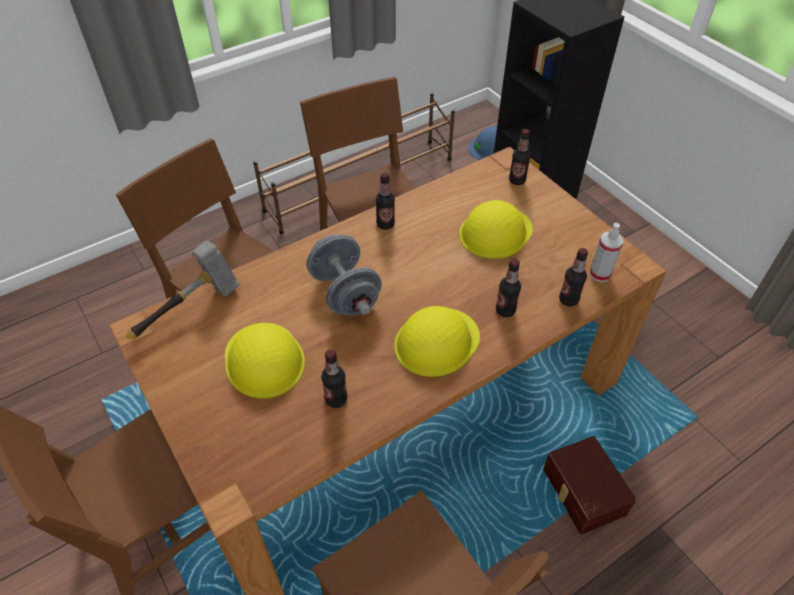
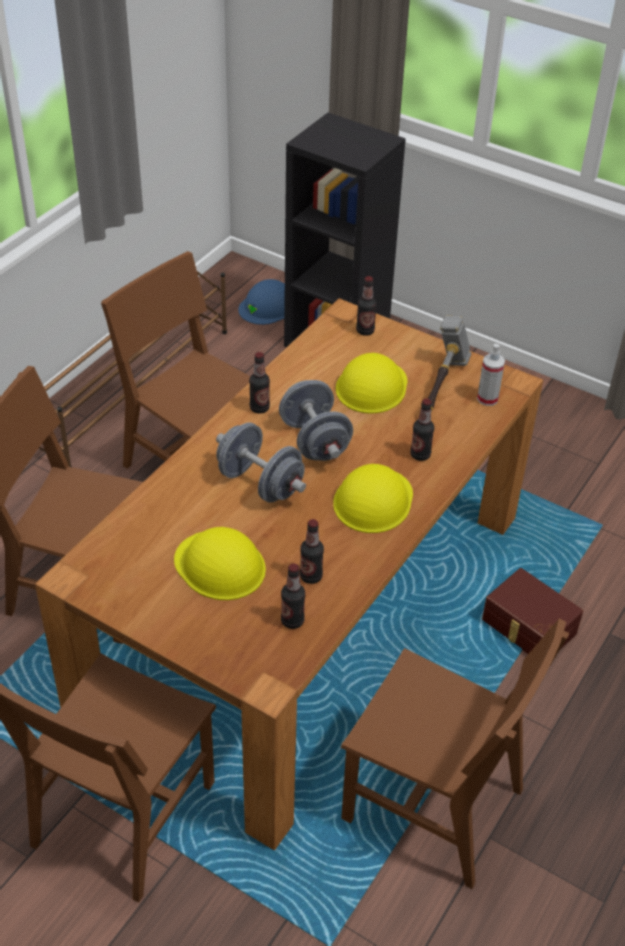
camera: 25 degrees left, 5 degrees down
(189, 310) = (111, 545): hammer -> hammer (442, 385)
(415, 268) = (314, 441): none -> grey dumbbell
(568, 300) = (471, 429): bottle -> bottle (292, 621)

